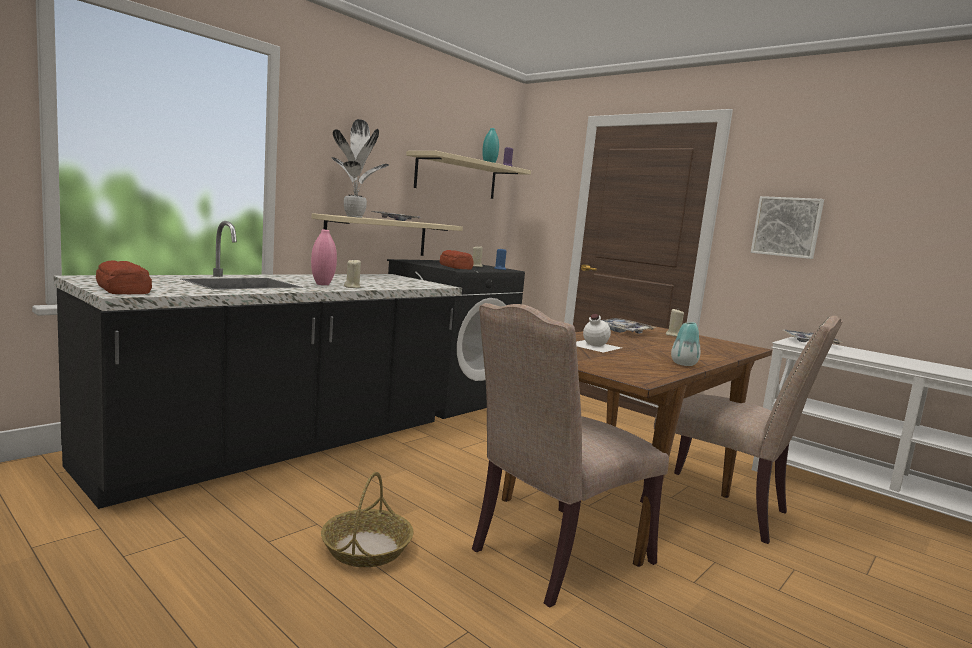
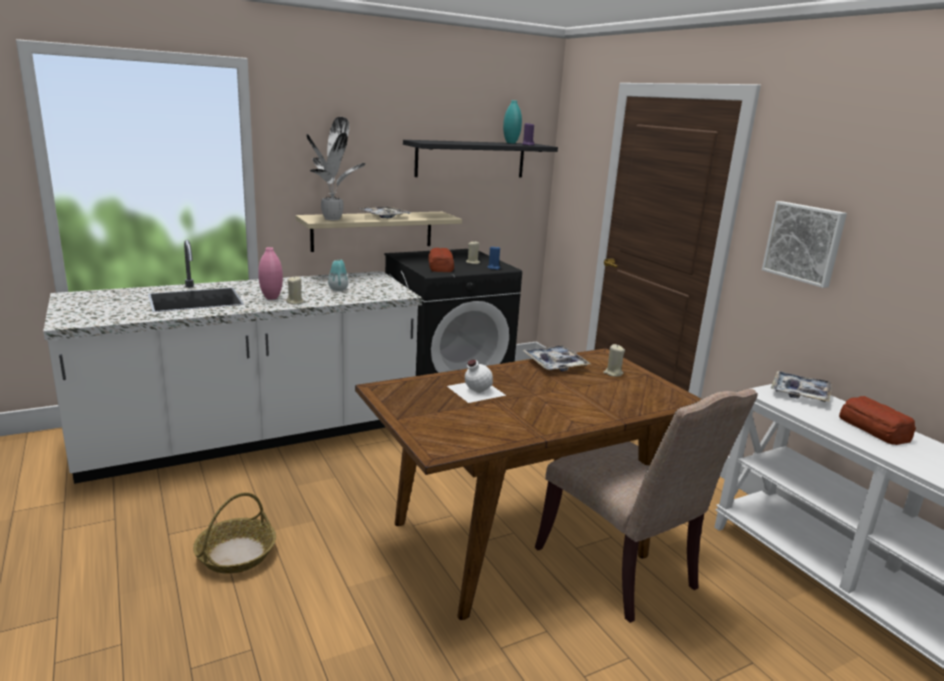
camera: 20 degrees right, 10 degrees up
(124, 289) = (77, 315): bread -> bread (873, 428)
(284, 443) = (252, 435): black counter -> white counter
(457, 177) = (471, 159): beige shelf -> black shelf
(555, 556) = (389, 593): beige chair -> none
(683, 364) = (536, 428): vase -> vase (338, 289)

